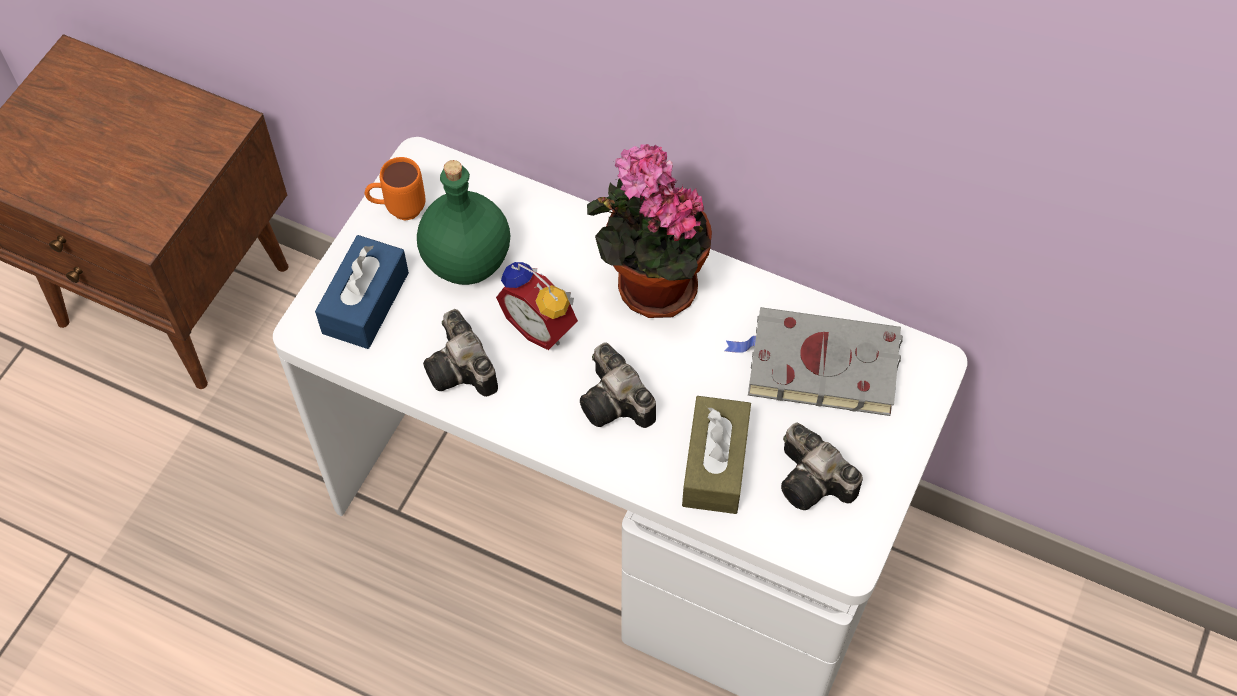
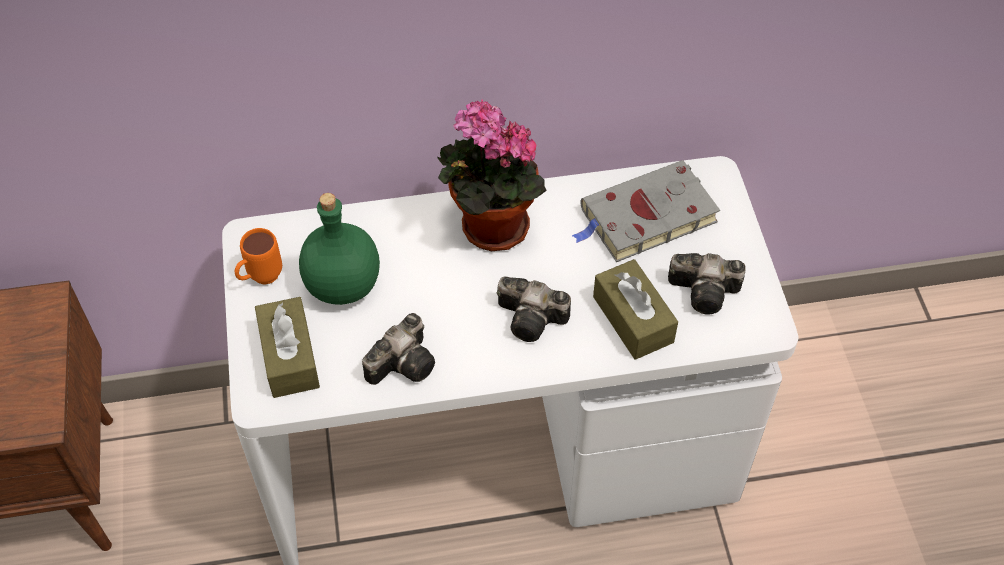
camera: 35 degrees left, 5 degrees down
(365, 303) = (289, 357): blue tissue box -> brown tissue box
(463, 371) = (405, 361): camera -> camera turned 75 degrees counterclockwise
(542, 325) = (436, 298): alarm clock -> none

